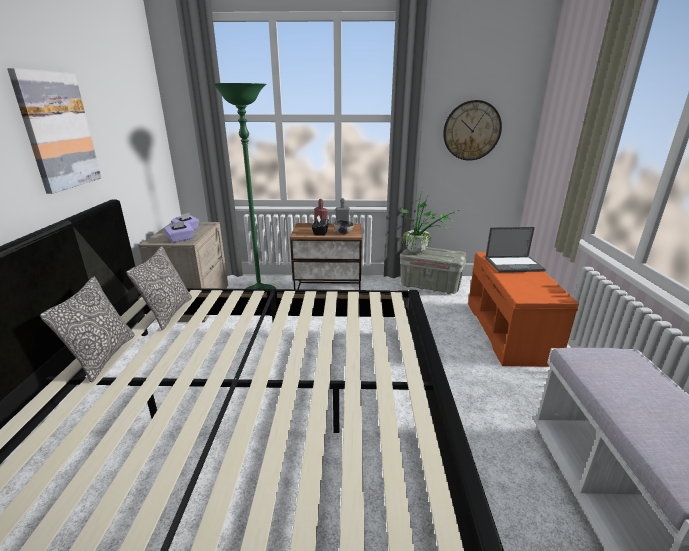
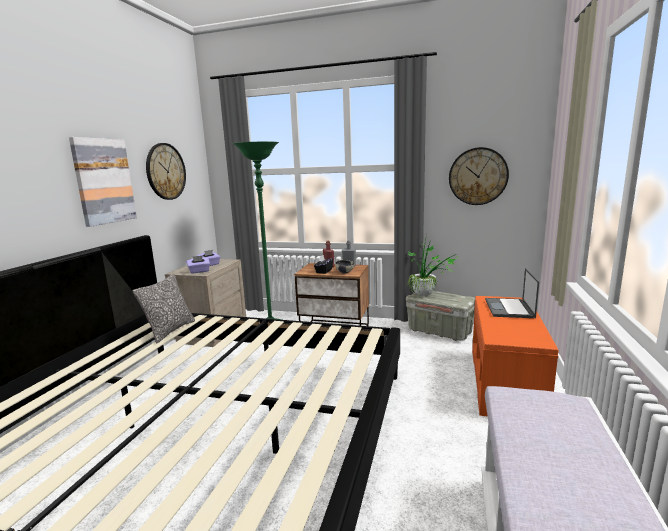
camera: 15 degrees right, 10 degrees down
(103, 357) = (102, 359): pillow -> none
(122, 116) = (165, 171): none -> wall clock
(514, 264) = (509, 308): laptop -> laptop turned 90 degrees clockwise

